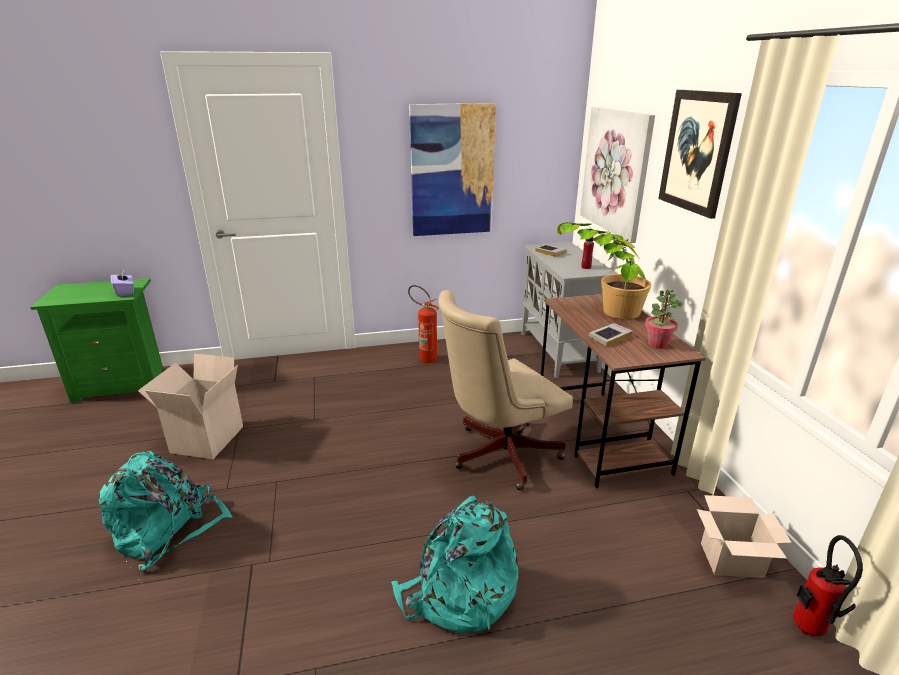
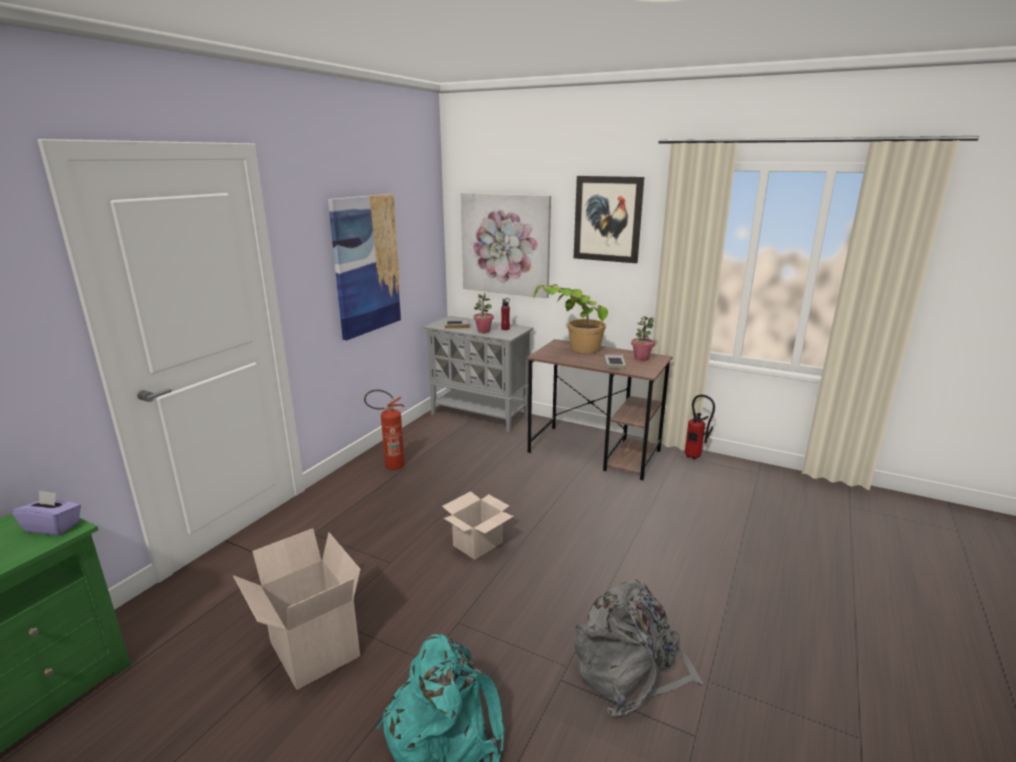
camera: 50 degrees left, 5 degrees down
(290, 603) = (630, 671): none -> grey backpack
(458, 593) = (689, 580): turquoise backpack -> none
(498, 454) = (566, 496): beige office chair -> none
(561, 263) = (483, 331): none -> potted plant
(730, 561) = (741, 475): cardboard box -> cardboard box (477, 545)
(808, 632) = (802, 483): fire extinguisher -> fire extinguisher (694, 457)

